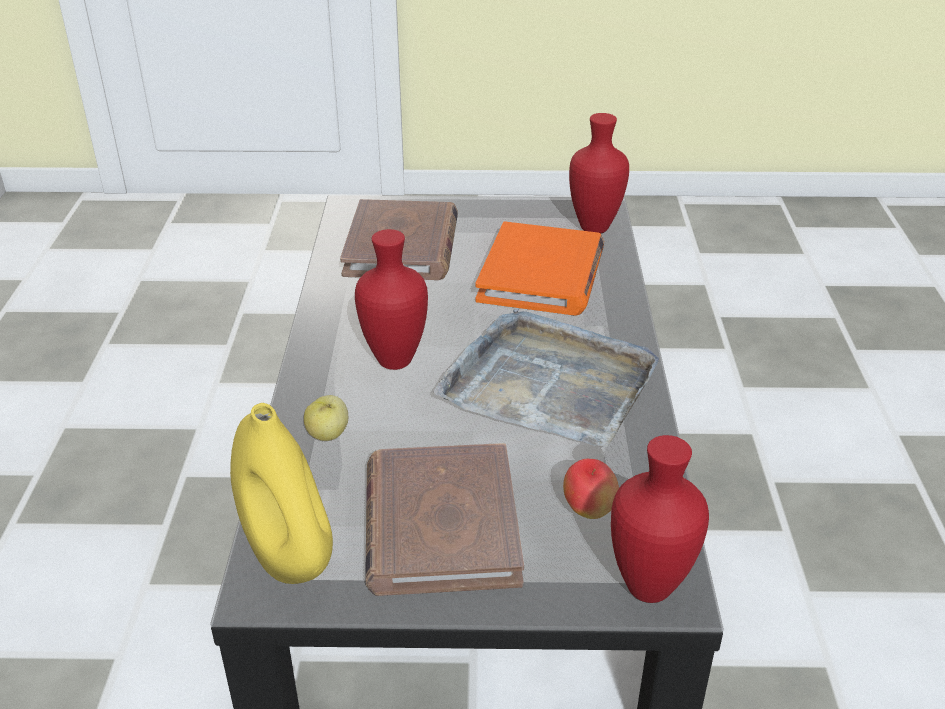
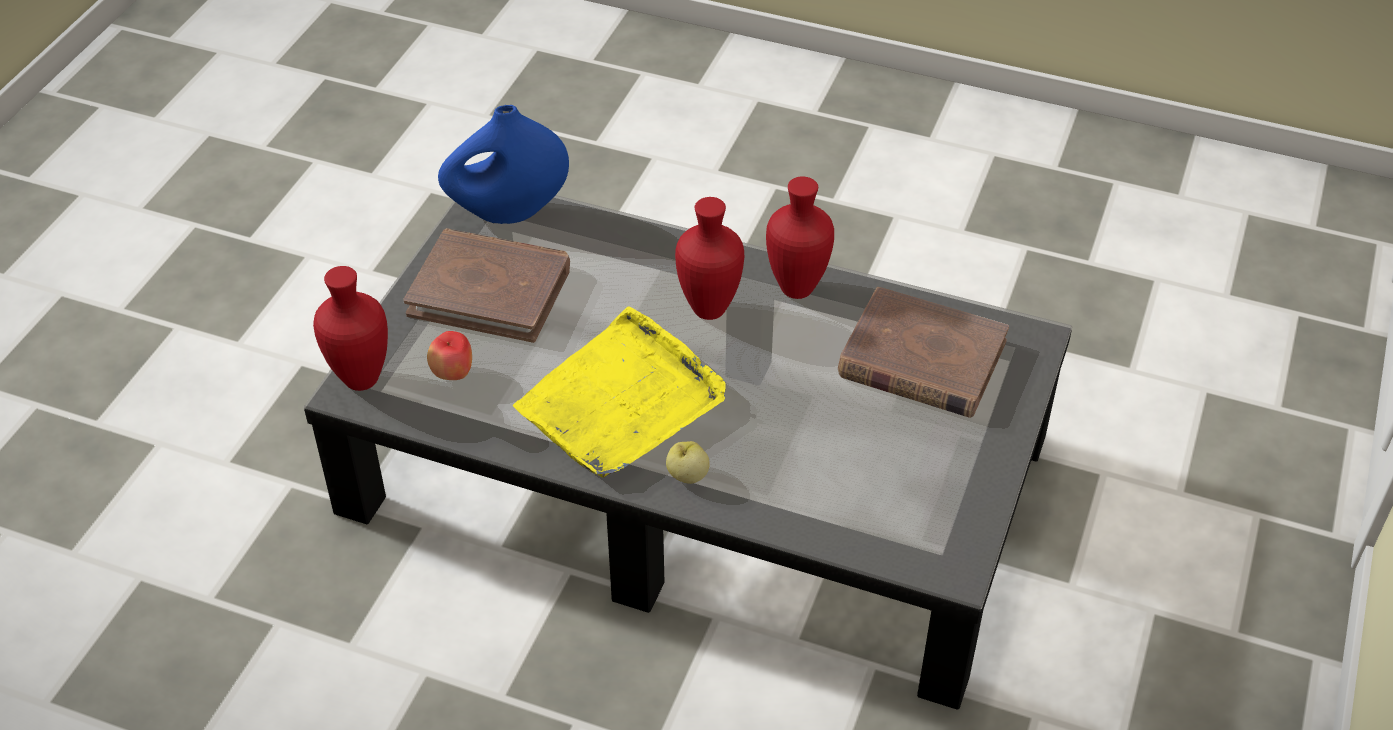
camera: 110 degrees right, 10 degrees up
(288, 555) = (508, 212): yellow vase -> blue vase
(328, 434) = (627, 252): apple -> apple (687, 475)
(541, 275) = (813, 456): orange book -> none
(549, 384) = (622, 401): grey tray -> yellow tray
(596, 228) = (904, 543): red vase -> red vase (796, 290)

